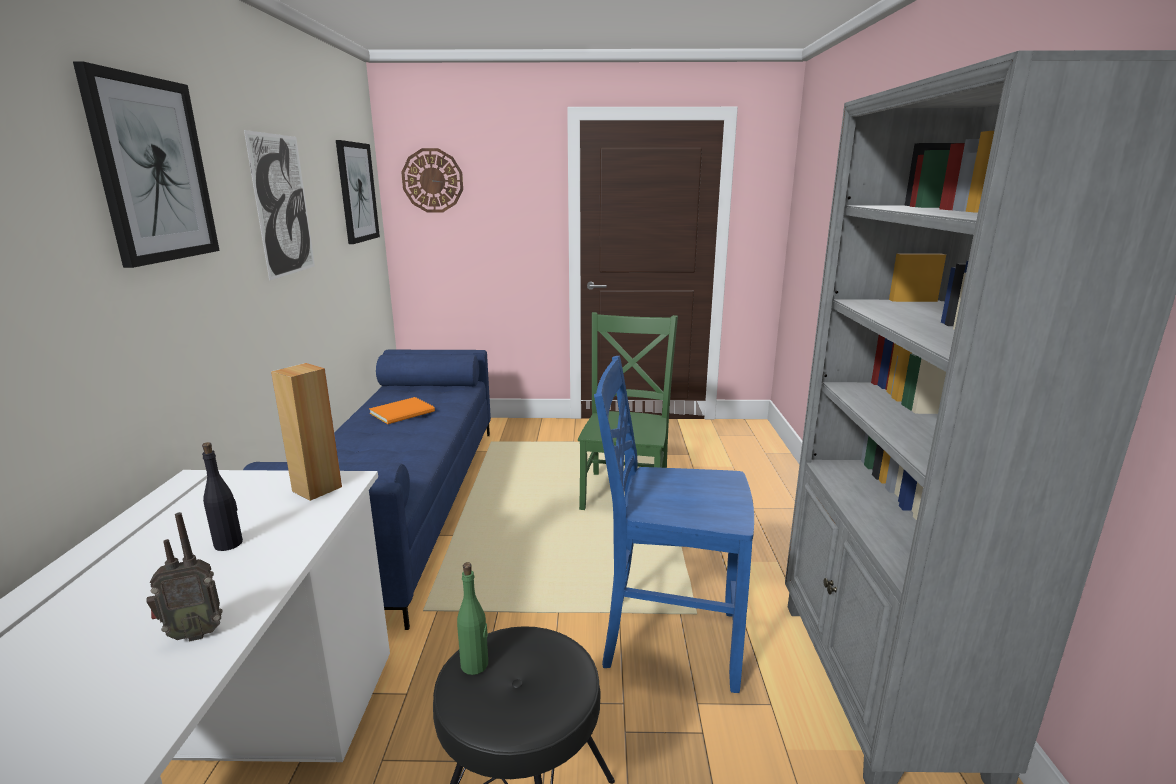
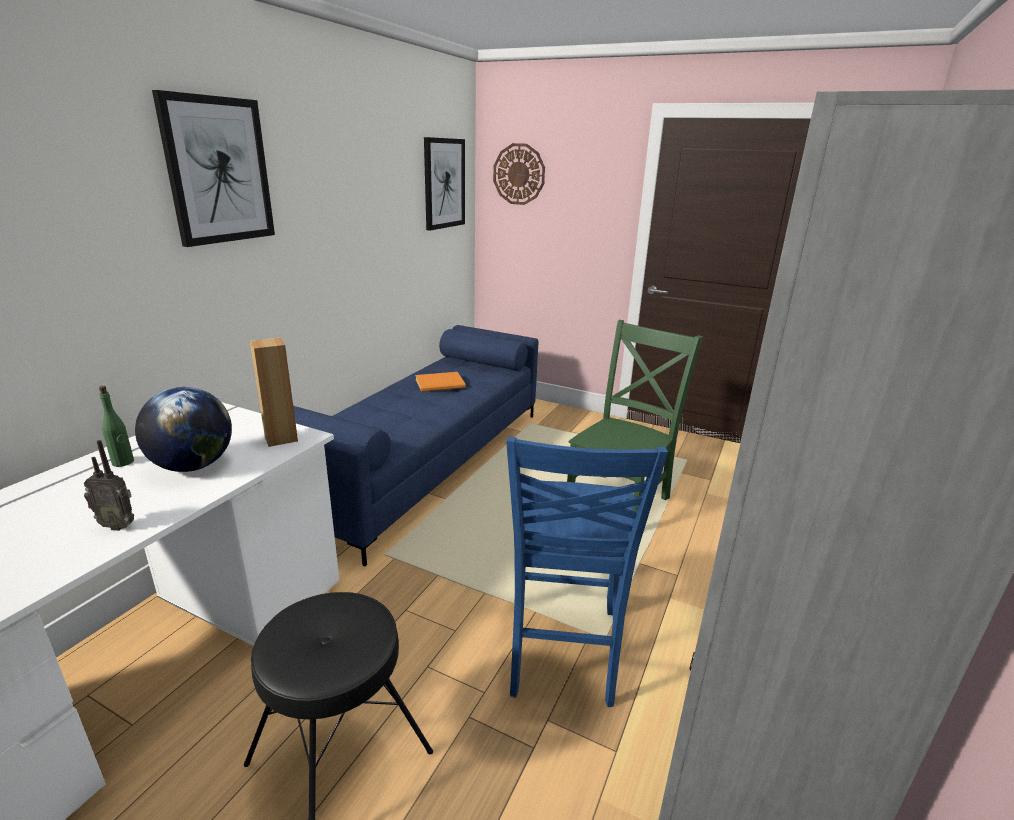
camera: 25 degrees right, 5 degrees up
(229, 544) = (193, 466): black bottle -> globe
(283, 205) = (352, 196): picture -> none
(475, 665) = (305, 614): green bottle -> green bottle (123, 462)
(668, 639) = (561, 652): blue chair -> blue chair turned 120 degrees counterclockwise

